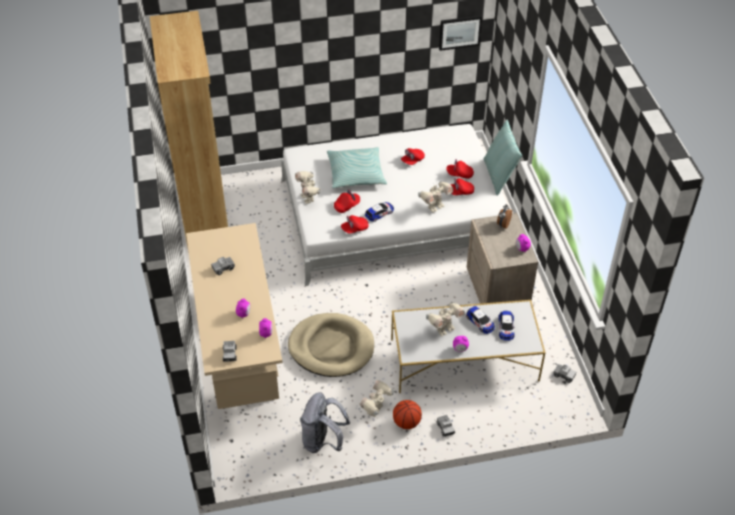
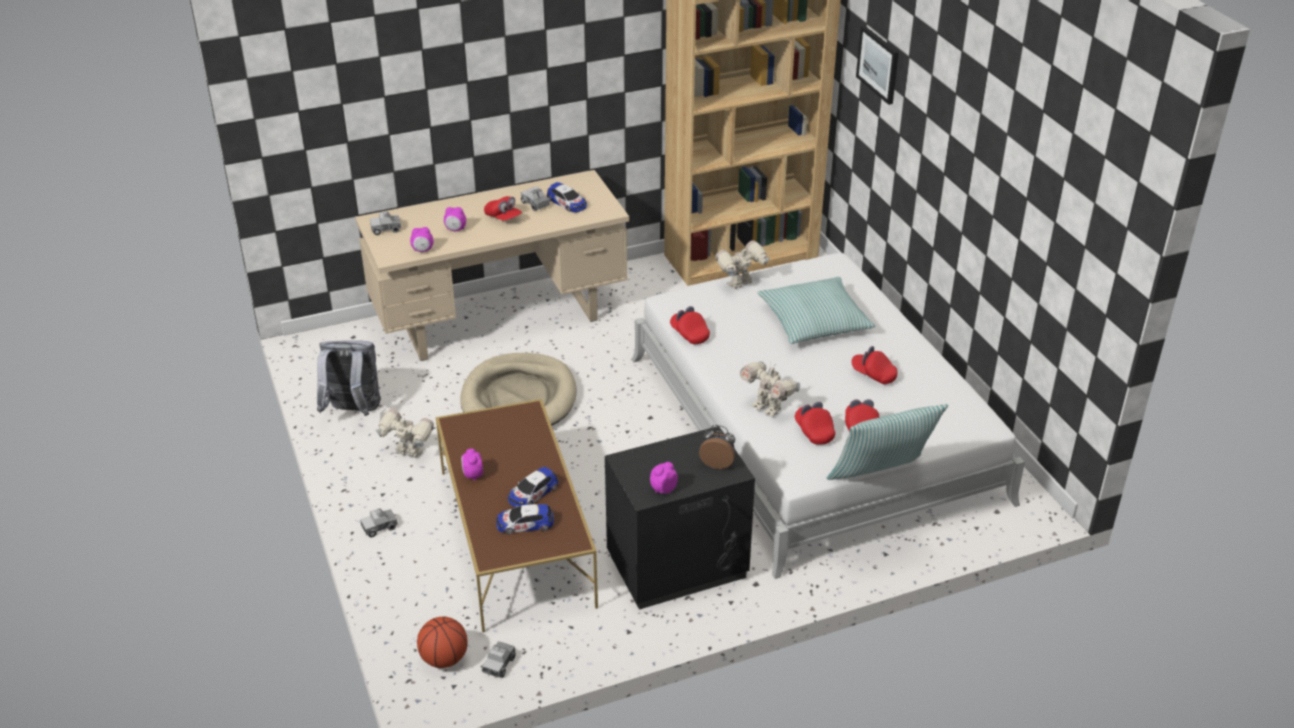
camera: 80 degrees right, 10 degrees down
(347, 206) = (737, 321): red cap -> red cap (503, 217)
(379, 213) = (732, 354): toy car -> toy car (567, 203)
(406, 422) = (388, 486): basketball -> basketball (444, 659)
(444, 329) = (512, 455): toy robot -> none
(460, 32) = (1082, 267): picture -> picture (878, 64)
(465, 360) = (516, 538): white coffee table -> brown coffee table
(498, 291) = (678, 567): beige nightstand -> black nightstand

